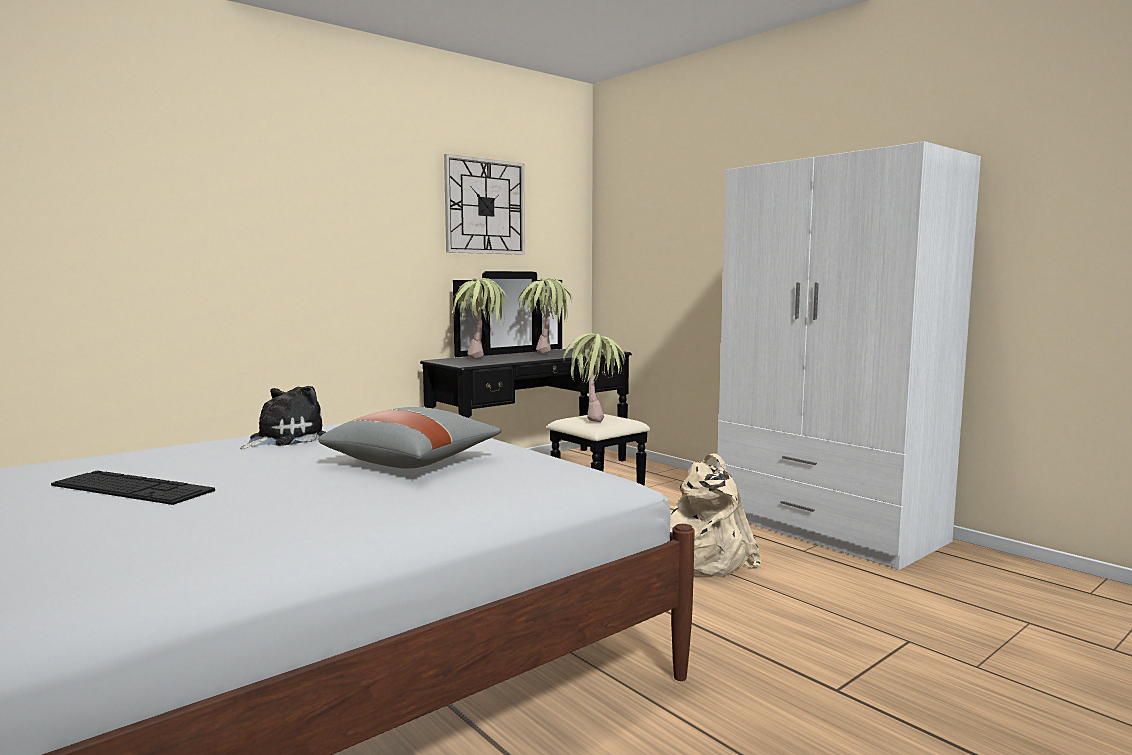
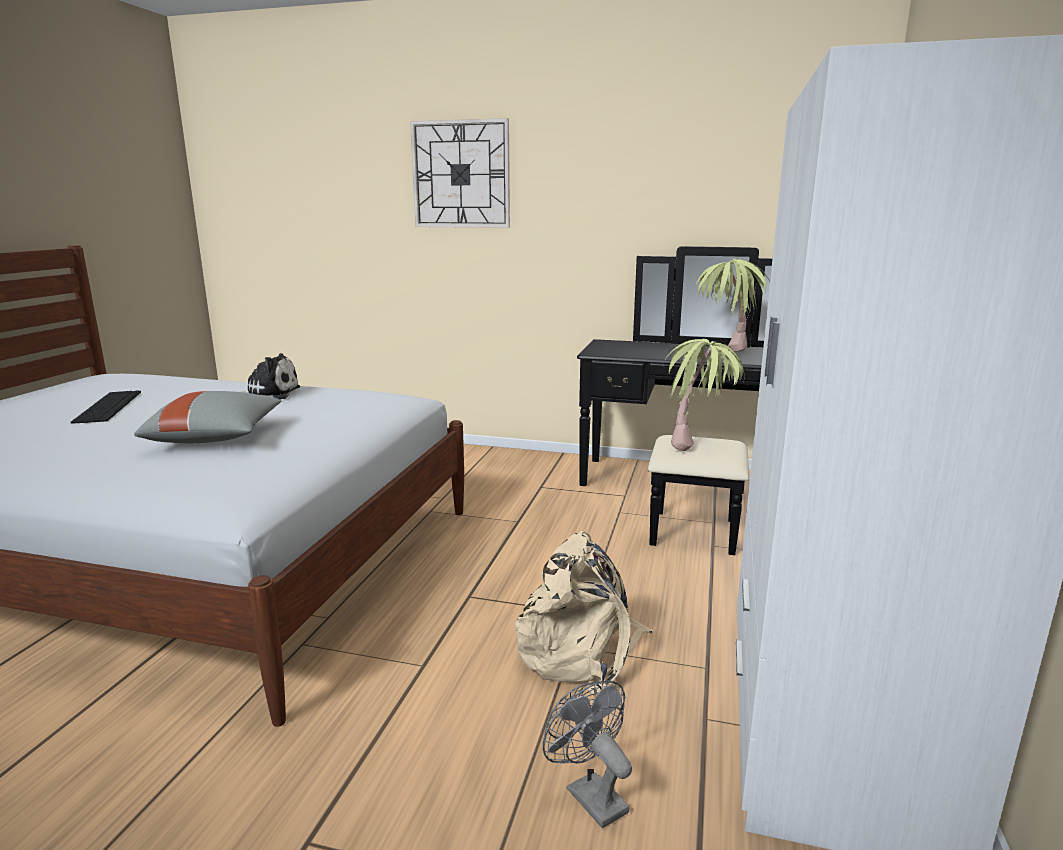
camera: 55 degrees right, 10 degrees up
(480, 360) = (632, 349): potted plant -> none
(485, 206) = (696, 167): wall clock -> wall clock (461, 174)
(847, 595) = (589, 794): none -> grey fan

